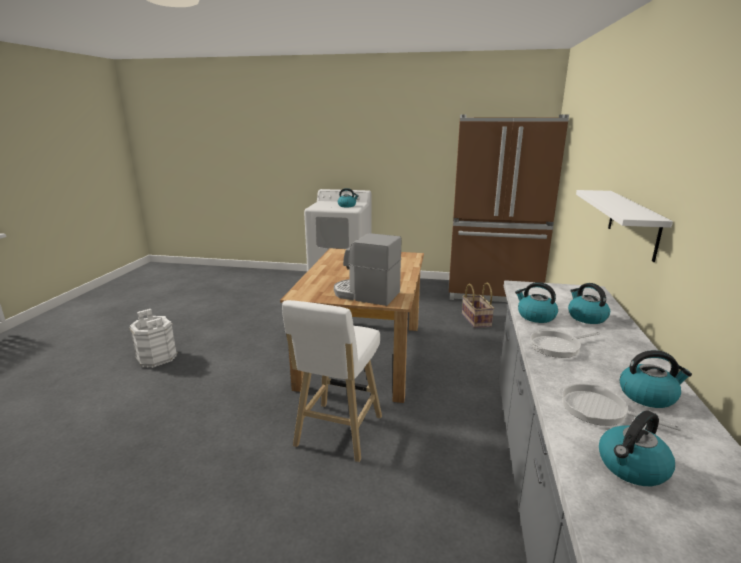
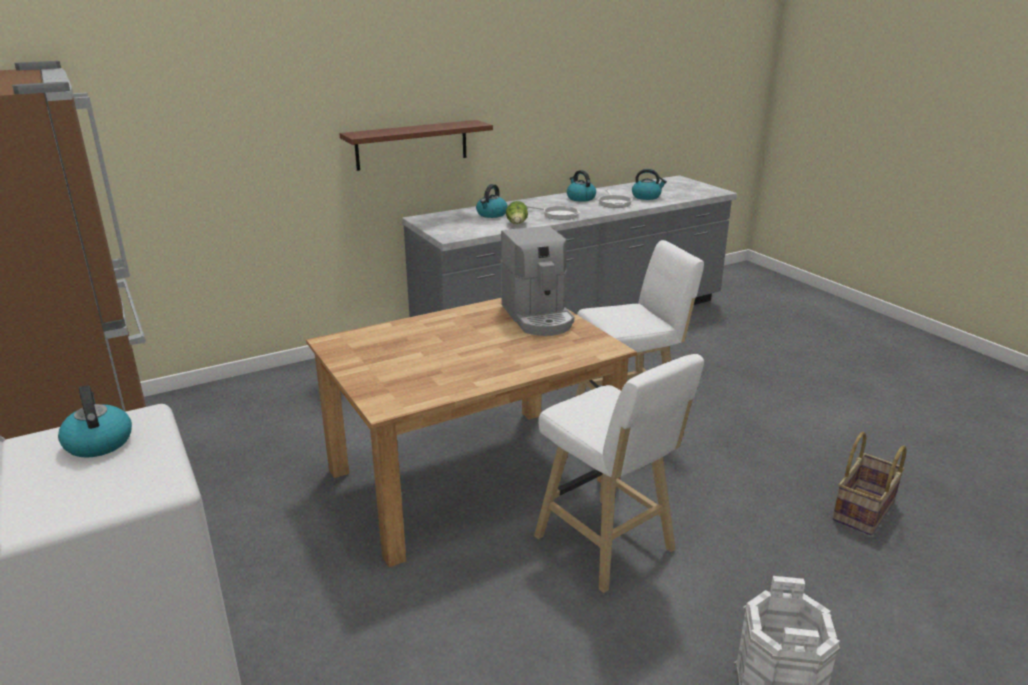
camera: 130 degrees left, 5 degrees up
(263, 363) = (608, 547): none -> white stool
(475, 320) = (252, 433): basket -> basket (864, 511)
(535, 316) = (517, 224): kettle -> lettuce
(633, 223) = (412, 145): white shelf -> brown shelf

